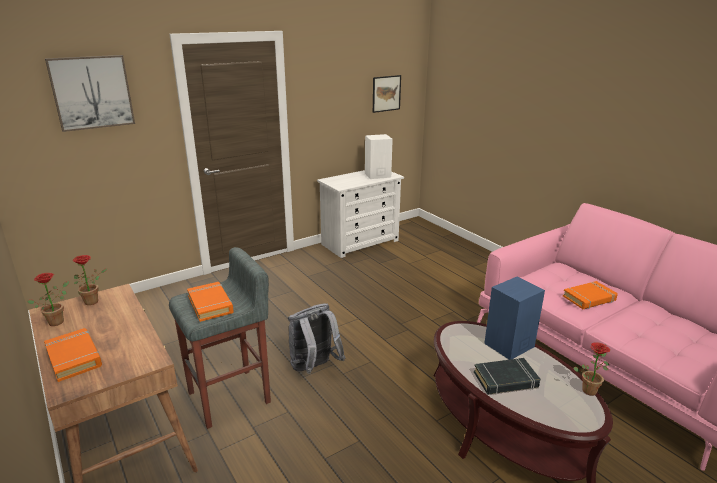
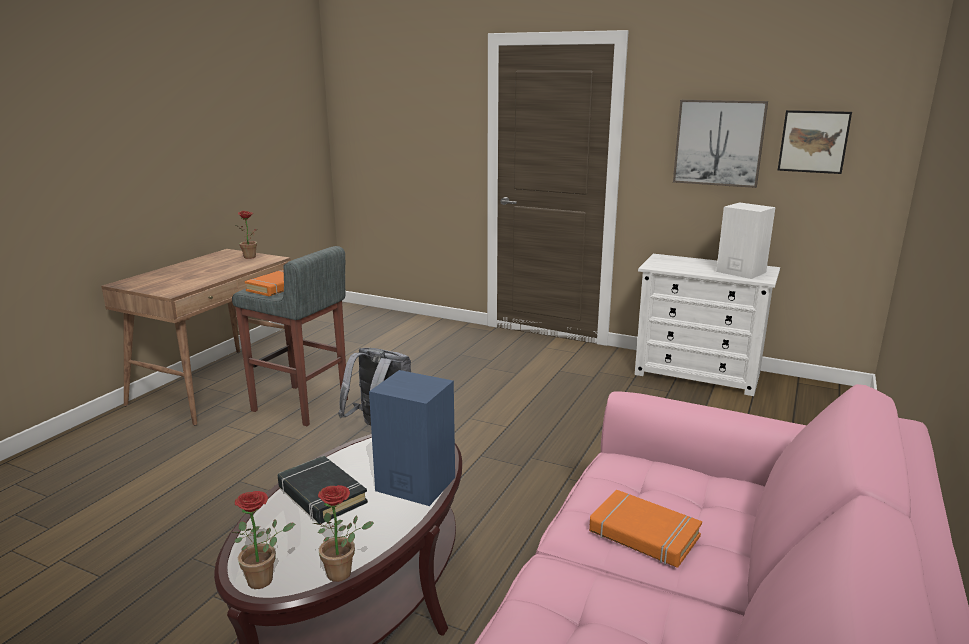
camera: 60 degrees right, 5 degrees down
(58, 320) = (215, 258): potted plant -> potted plant (266, 579)
(74, 358) = (165, 274): orange book -> none
(92, 92) = (410, 92): picture -> picture (719, 143)

